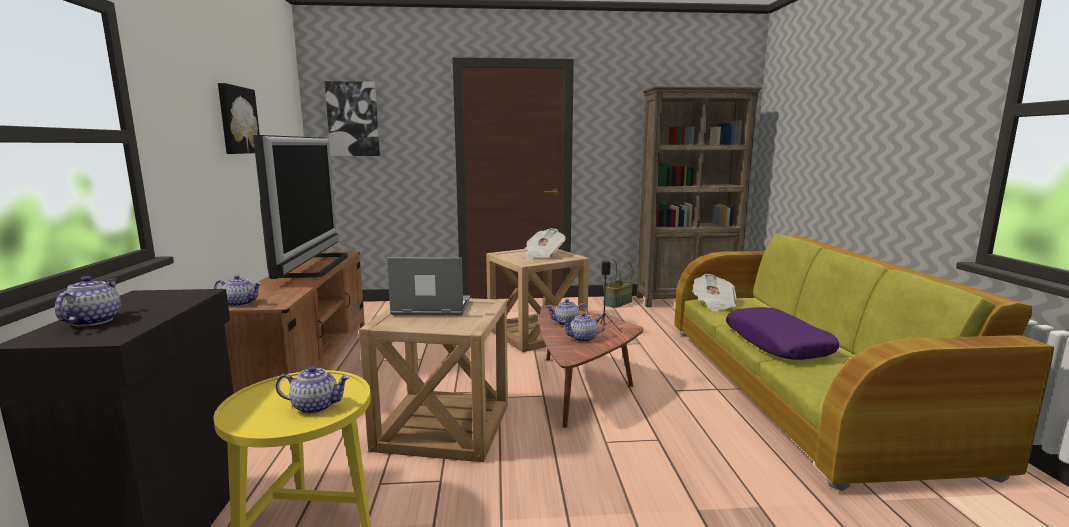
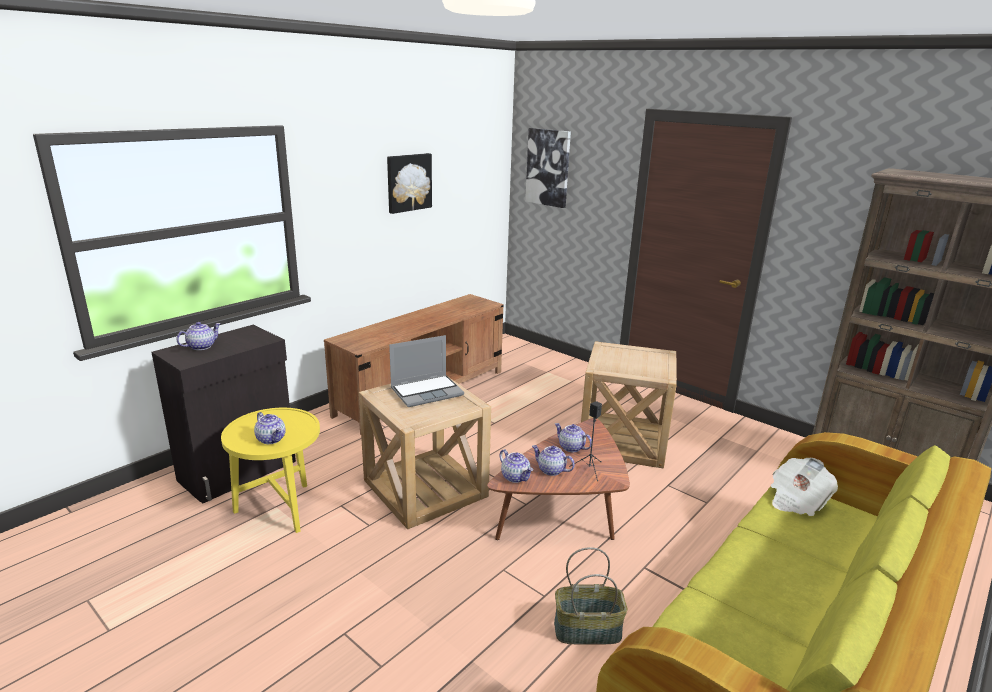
camera: 45 degrees right, 10 degrees up
(240, 303) = (345, 339): teapot -> teapot (515, 477)
(315, 266) = (444, 313): television -> none
(430, 308) = (427, 391): laptop -> laptop turned 105 degrees clockwise
(542, 255) = (639, 363): newspaper -> none
(617, 303) = (777, 443): basket -> basket (588, 629)
(777, 344) = (749, 582): purple pillow -> none

